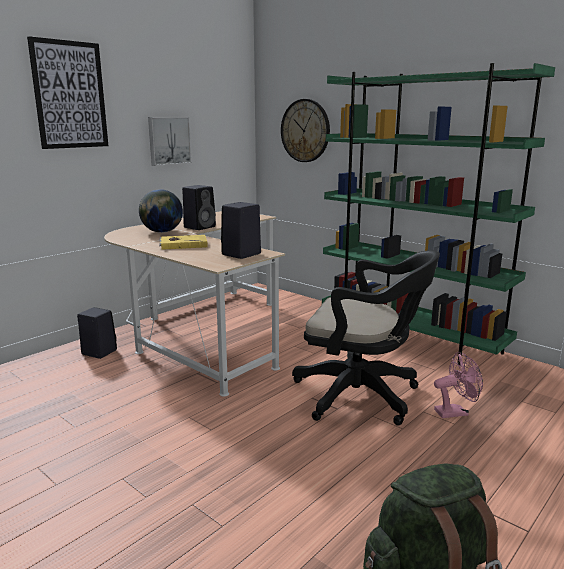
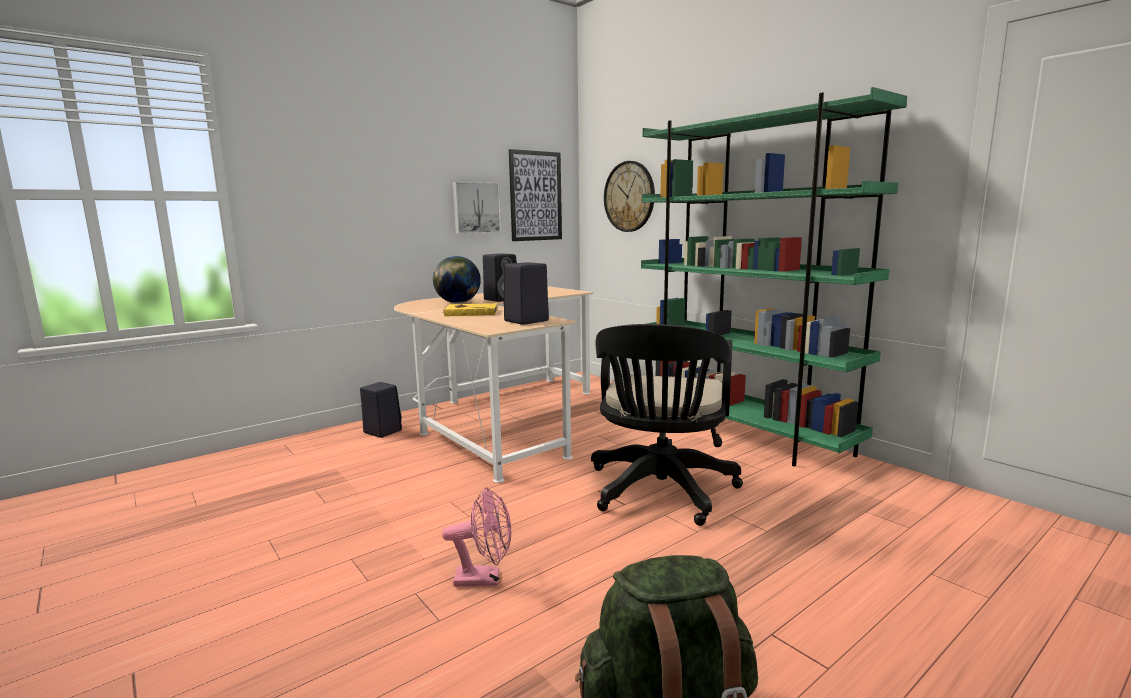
camera: 10 degrees right, 5 degrees down
(70, 95) = (366, 157): picture -> picture (535, 196)
(362, 396) = (660, 492): black office chair -> black office chair turned 75 degrees clockwise
(455, 412) = (772, 518): pink fan -> pink fan (485, 578)

